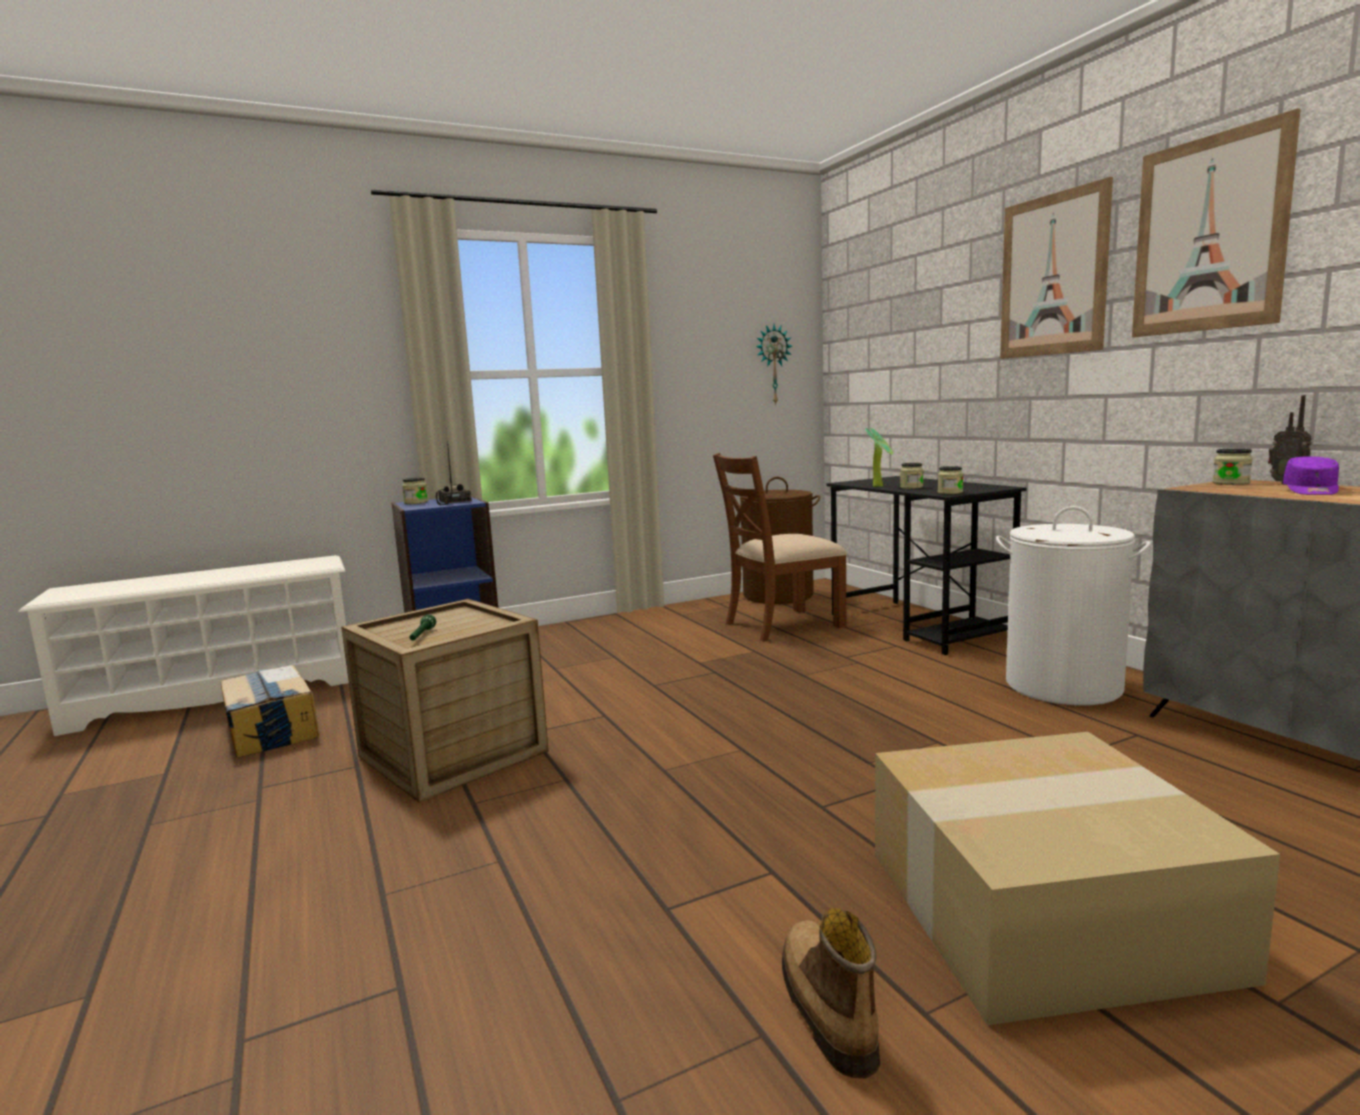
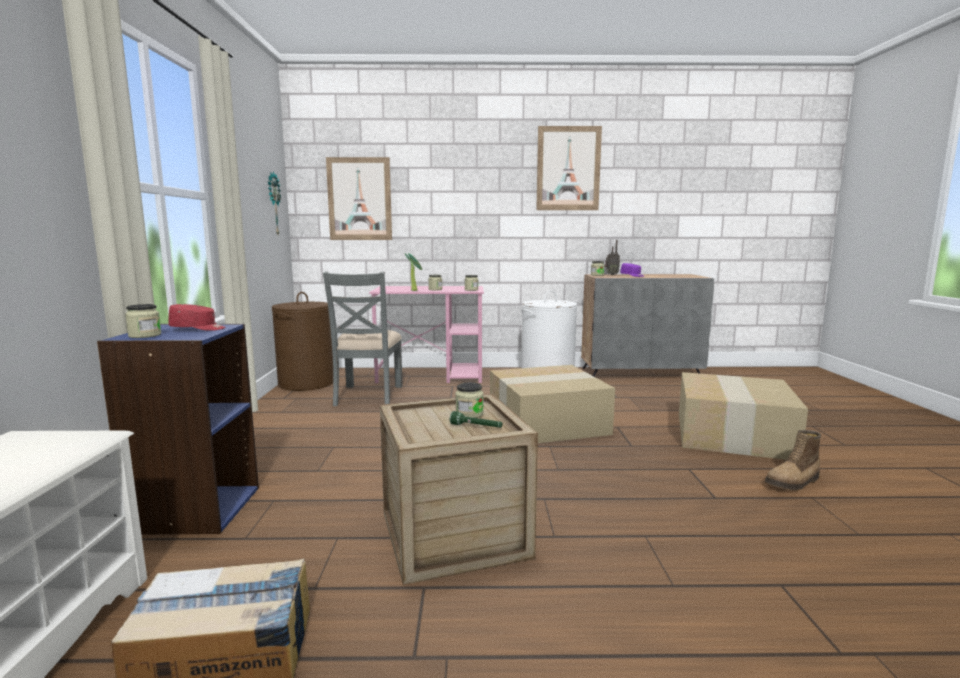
camera: 65 degrees left, 0 degrees up
(452, 502) = (198, 329): radio -> red cap
(464, 627) = (469, 414): none -> jar
(782, 625) = (367, 395): brown chair -> grey chair
(825, 1007) = (793, 482): boot -> boot turned 45 degrees counterclockwise
(840, 729) = (548, 422): none -> cardboard box
(918, 626) = (431, 375): black desk -> pink desk
(1053, 275) = (489, 173): picture -> picture (359, 199)

